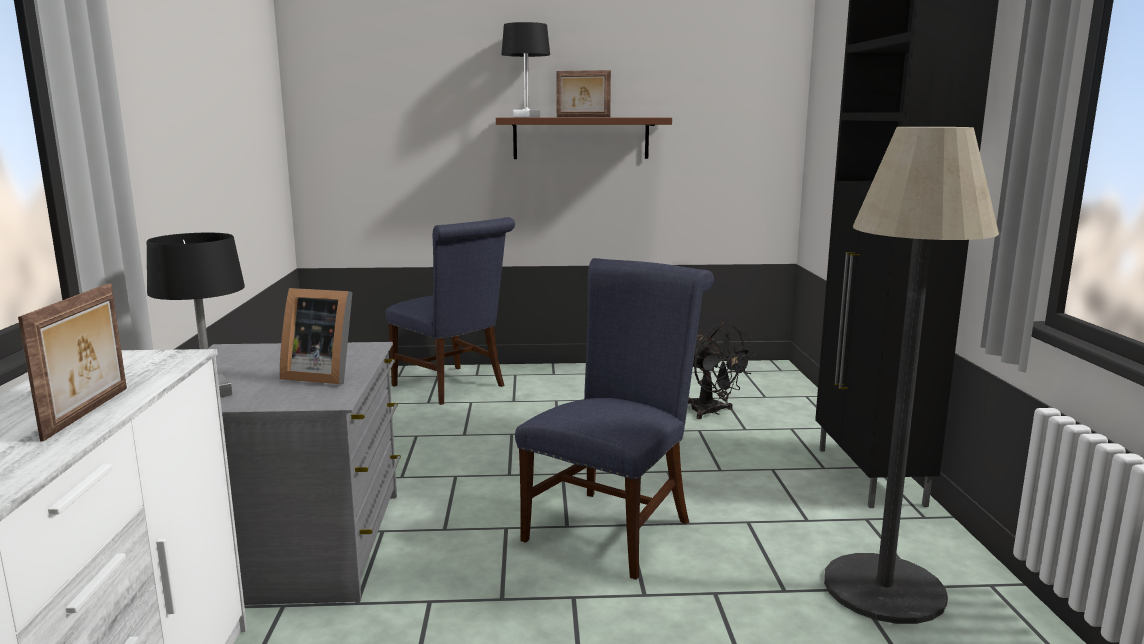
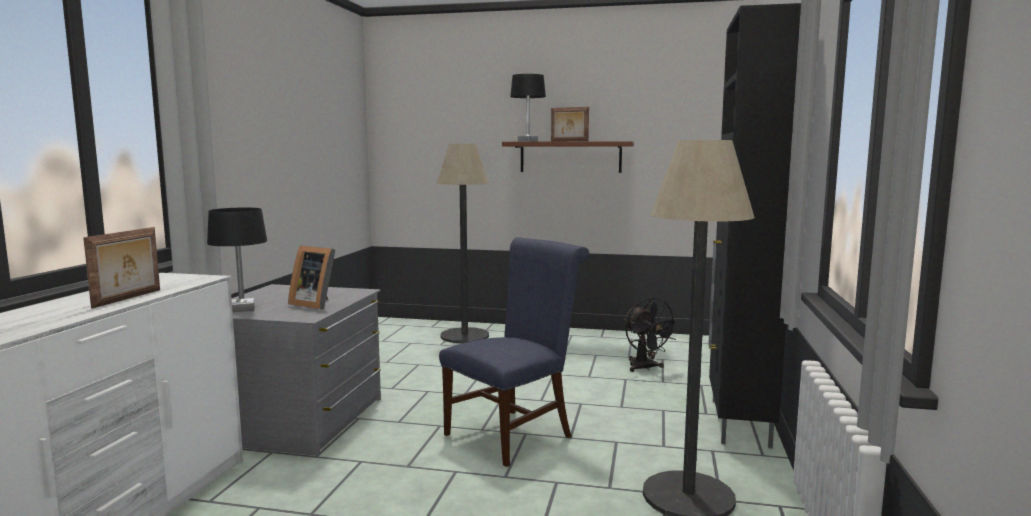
camera: 15 degrees right, 5 degrees down
(453, 387) = (464, 336): blue chair -> floor lamp

